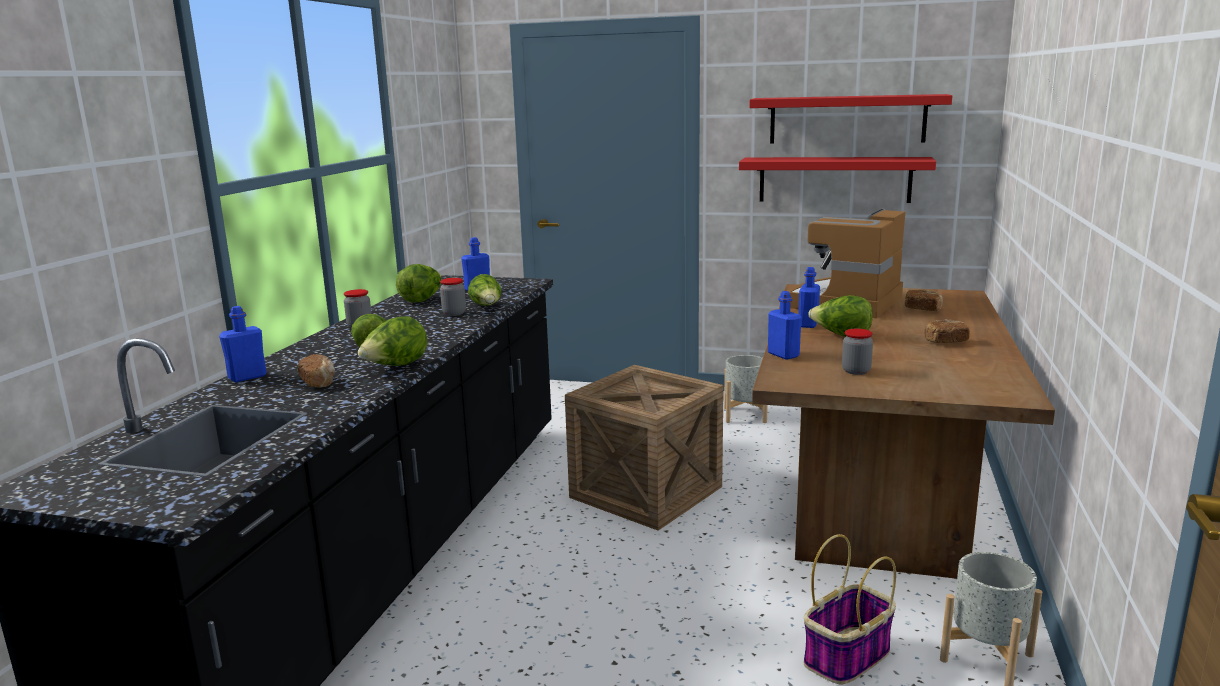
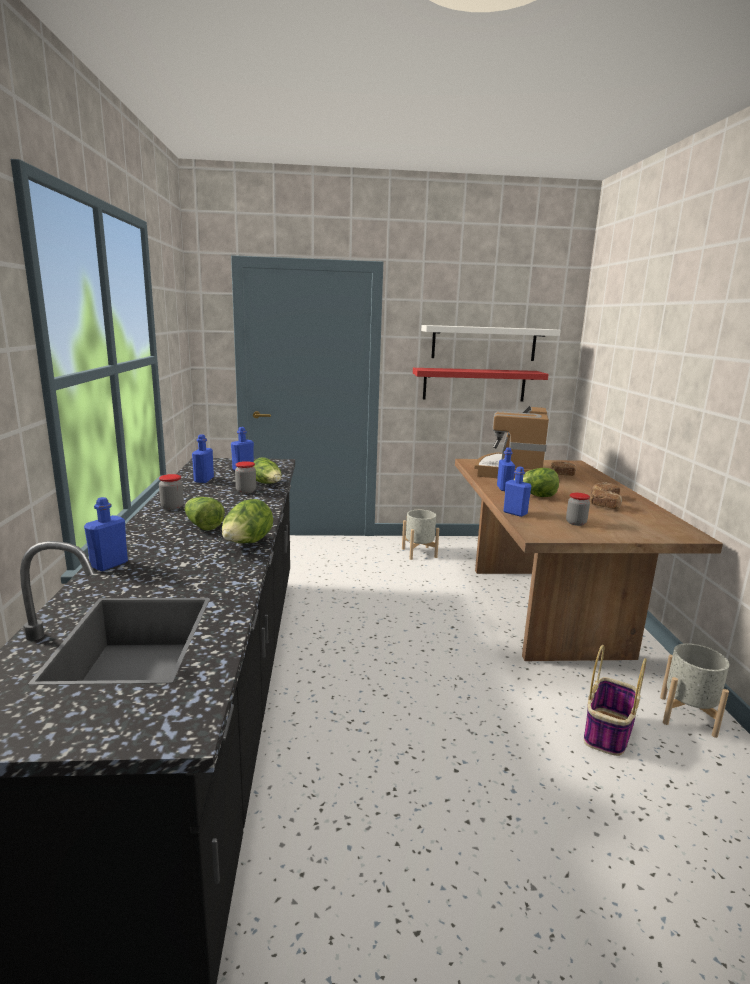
camera: 20 degrees left, 0 degrees up
(319, 382) = (189, 564): bread -> bread (604, 506)
(422, 300) = (204, 480): lettuce -> blue bottle
(646, 492) = (388, 620): crate -> none
(847, 119) = (484, 343): red shelf -> white shelf

